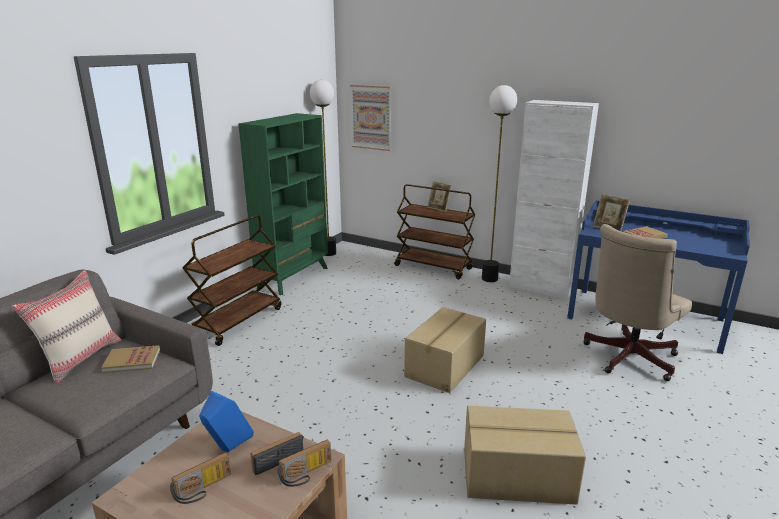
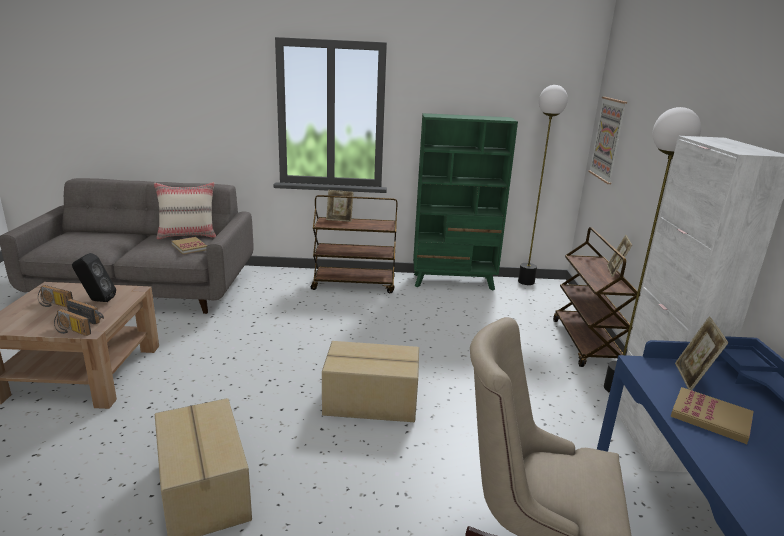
camera: 60 degrees right, 0 degrees up
(207, 259) = (339, 219): none -> picture frame
(228, 450) = (96, 301): blue speaker -> black speaker

